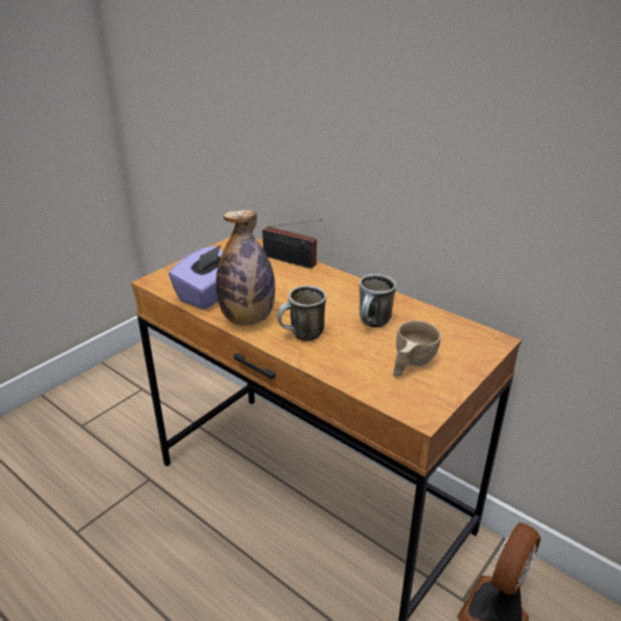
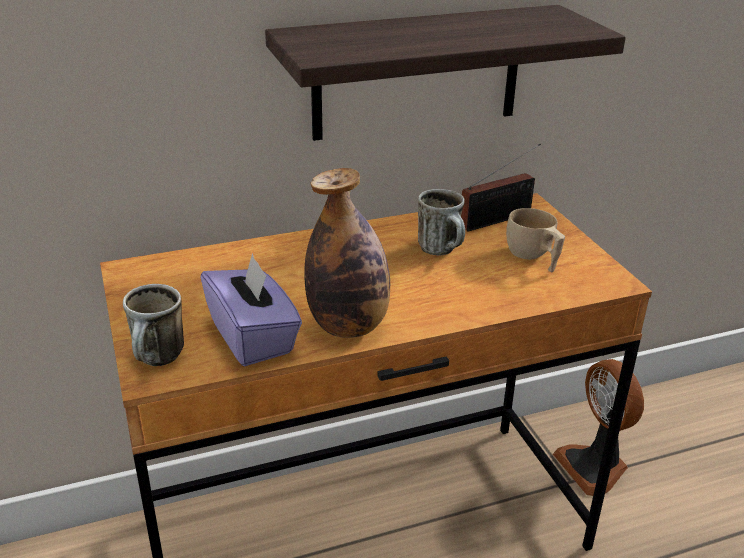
camera: 60 degrees left, 0 degrees up
(292, 261) = (242, 252): radio -> radio (499, 219)
(302, 336) = (425, 301): mug -> mug (159, 361)
(434, 190) = (417, 73): none -> shelf

